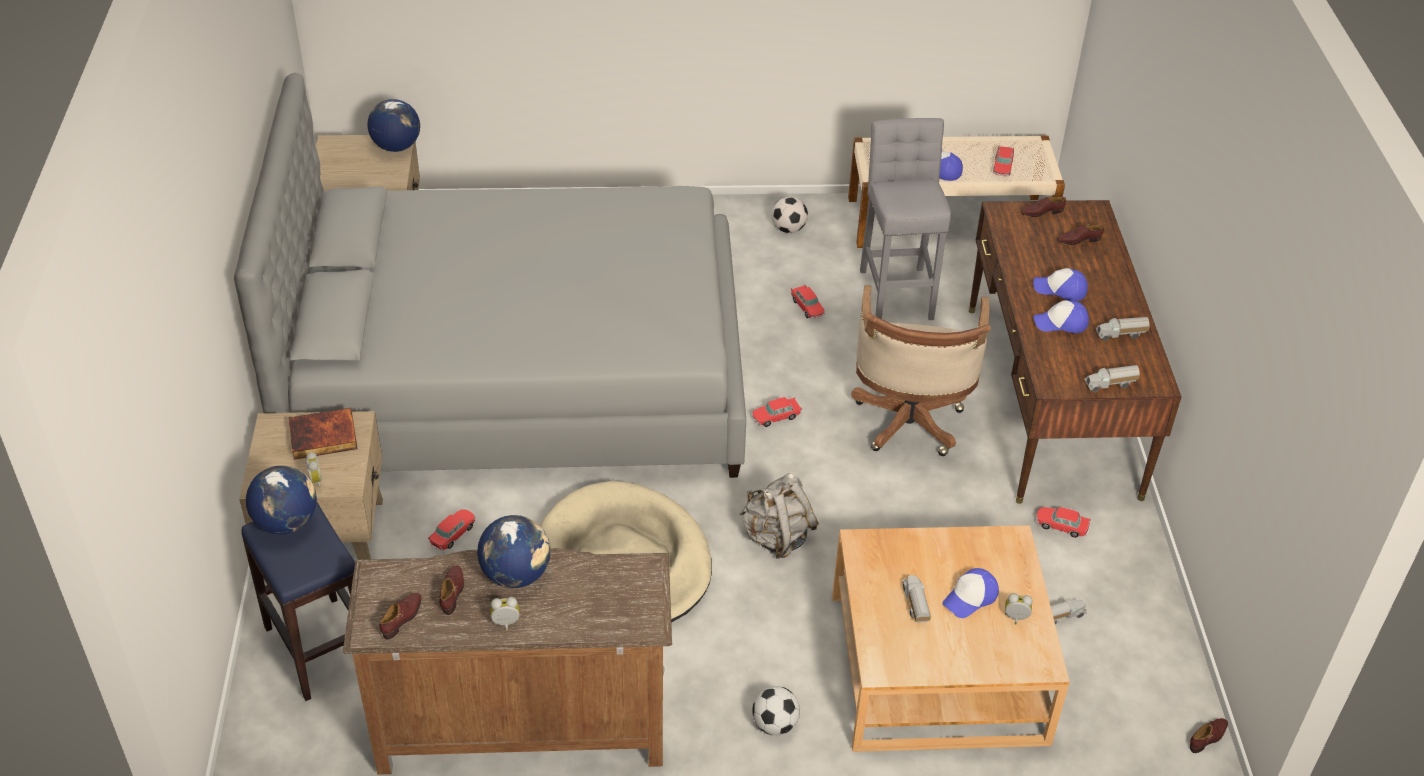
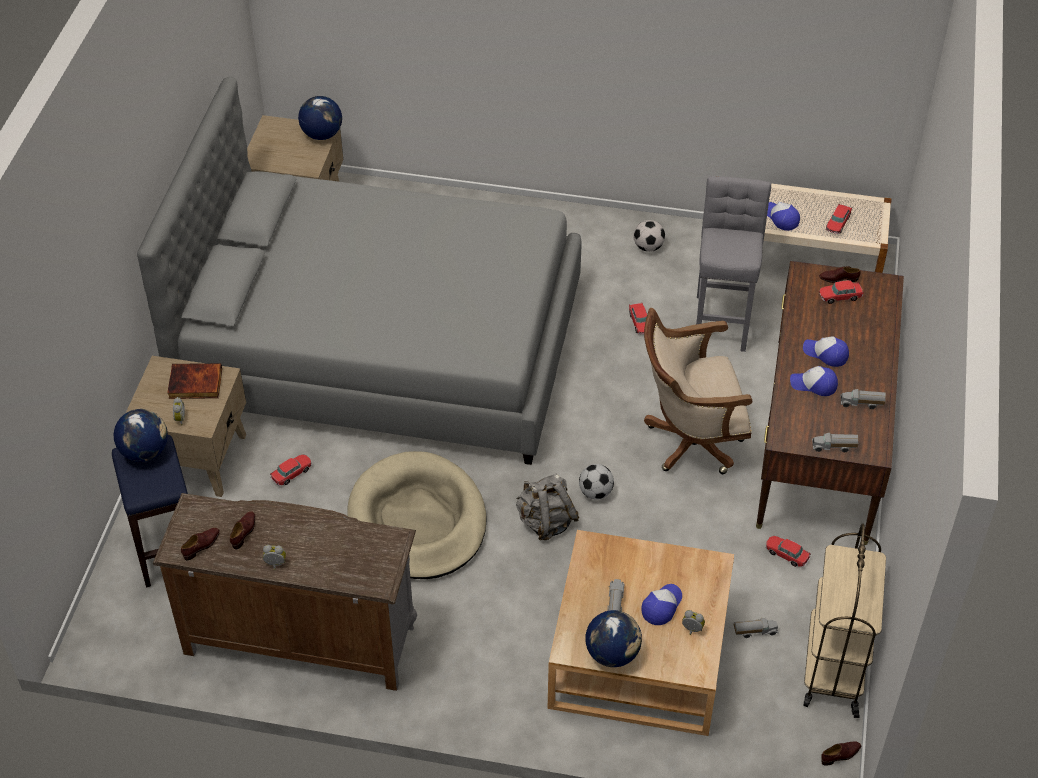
camera: 15 degrees right, 5 degrees up
(516, 574) = (295, 527): globe -> globe (612, 654)
(775, 725) = (493, 675): football -> football (595, 493)
(776, 417) = (580, 417): toy car -> toy car (840, 296)
(909, 425) = (689, 443): office chair -> office chair turned 60 degrees clockwise
(970, 598) = (661, 606): cap -> cap turned 150 degrees clockwise
(1078, 240) = (861, 310): brown shoe -> none
(1161, 637) = (834, 664): none -> beige cart

